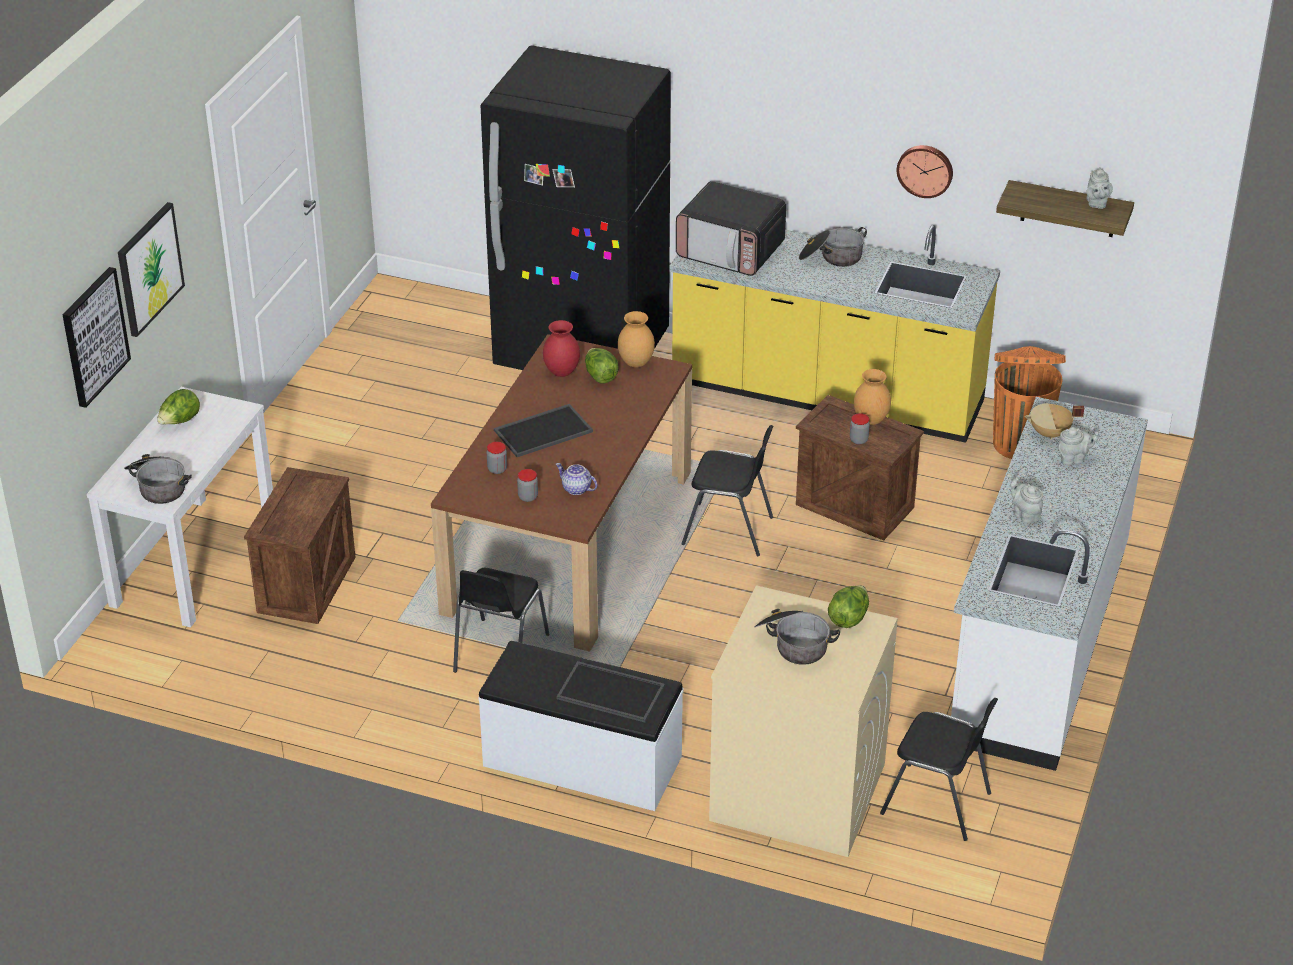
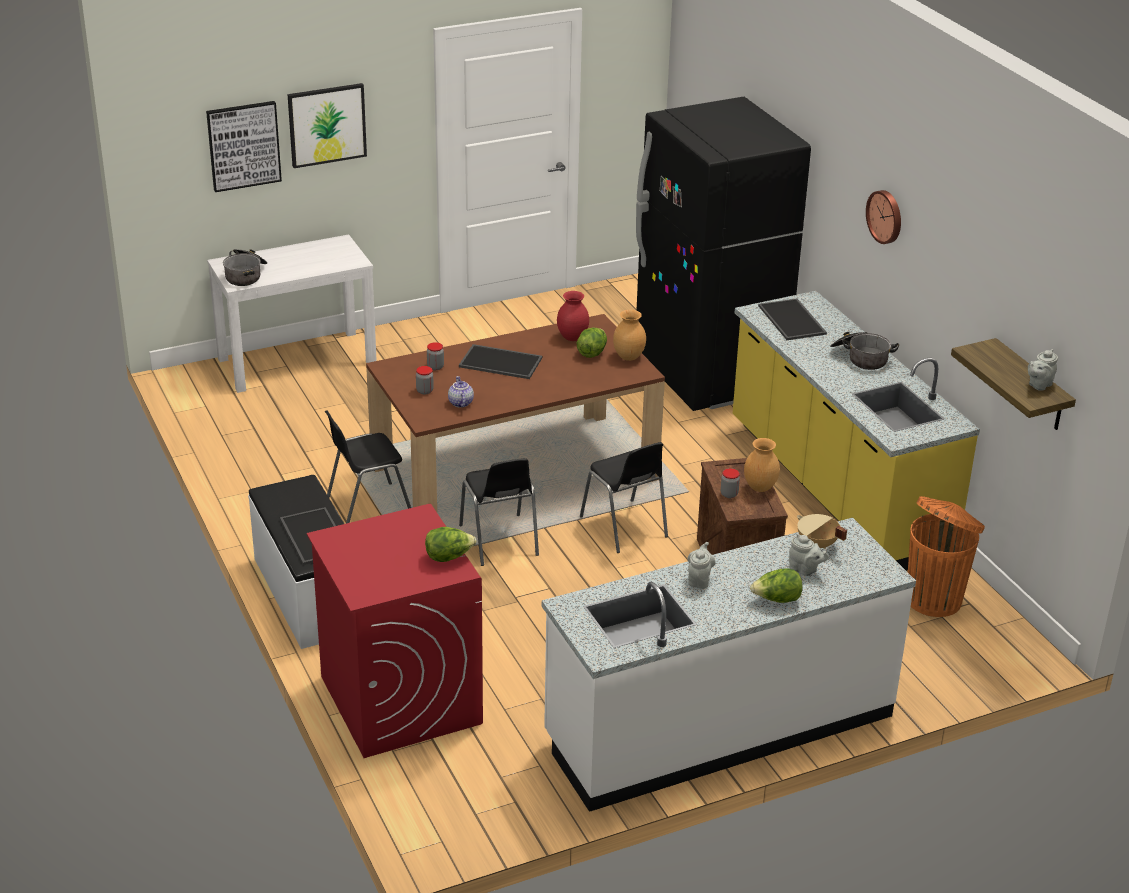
camera: 45 degrees right, 5 degrees down
(180, 422) = (315, 250): lettuce -> lettuce (776, 600)
(305, 584) = (331, 407): crate -> none
(731, 251) = (793, 320): microwave -> tray
(793, 644) = (387, 548): cooking pot -> none
(796, 792) = (399, 699): beige washing machine -> red washing machine
(925, 170) = (945, 304): wall clock -> wall clock (886, 216)
(937, 804) = (473, 771): black chair -> black chair (499, 541)

